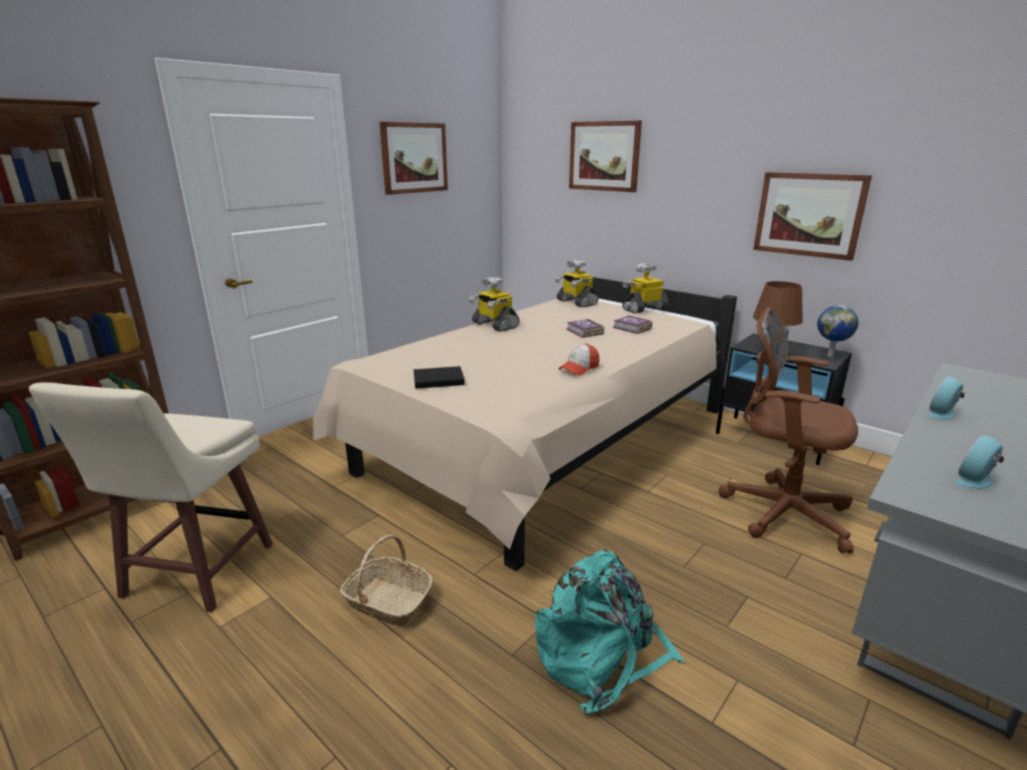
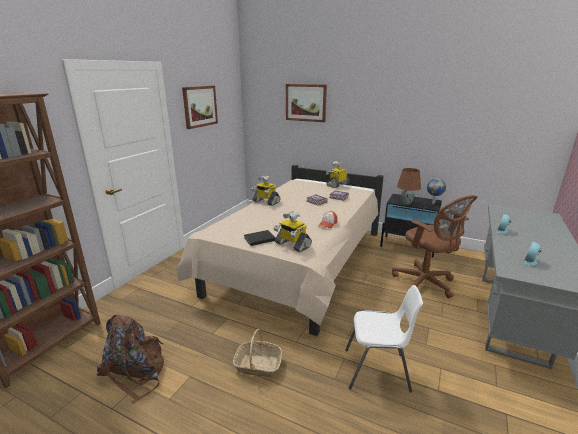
camera: 15 degrees left, 0 degrees up
(196, 572) = (136, 371): beige stool -> brown backpack
(576, 302) = (299, 183): toy robot -> toy robot (292, 245)
(601, 656) = (377, 370): turquoise backpack -> white chair
(780, 511) = (425, 283): brown office chair -> brown office chair turned 135 degrees counterclockwise
(809, 215) = (417, 134): picture -> none

